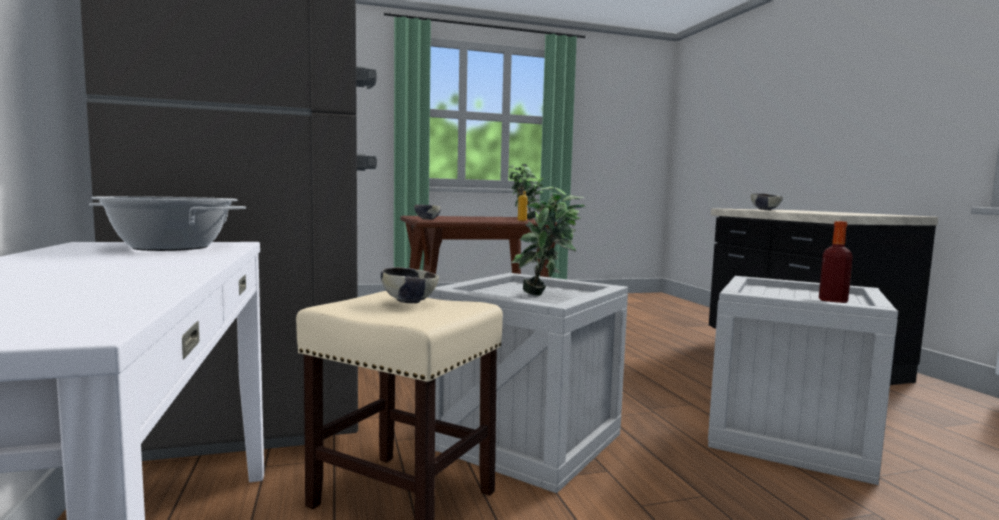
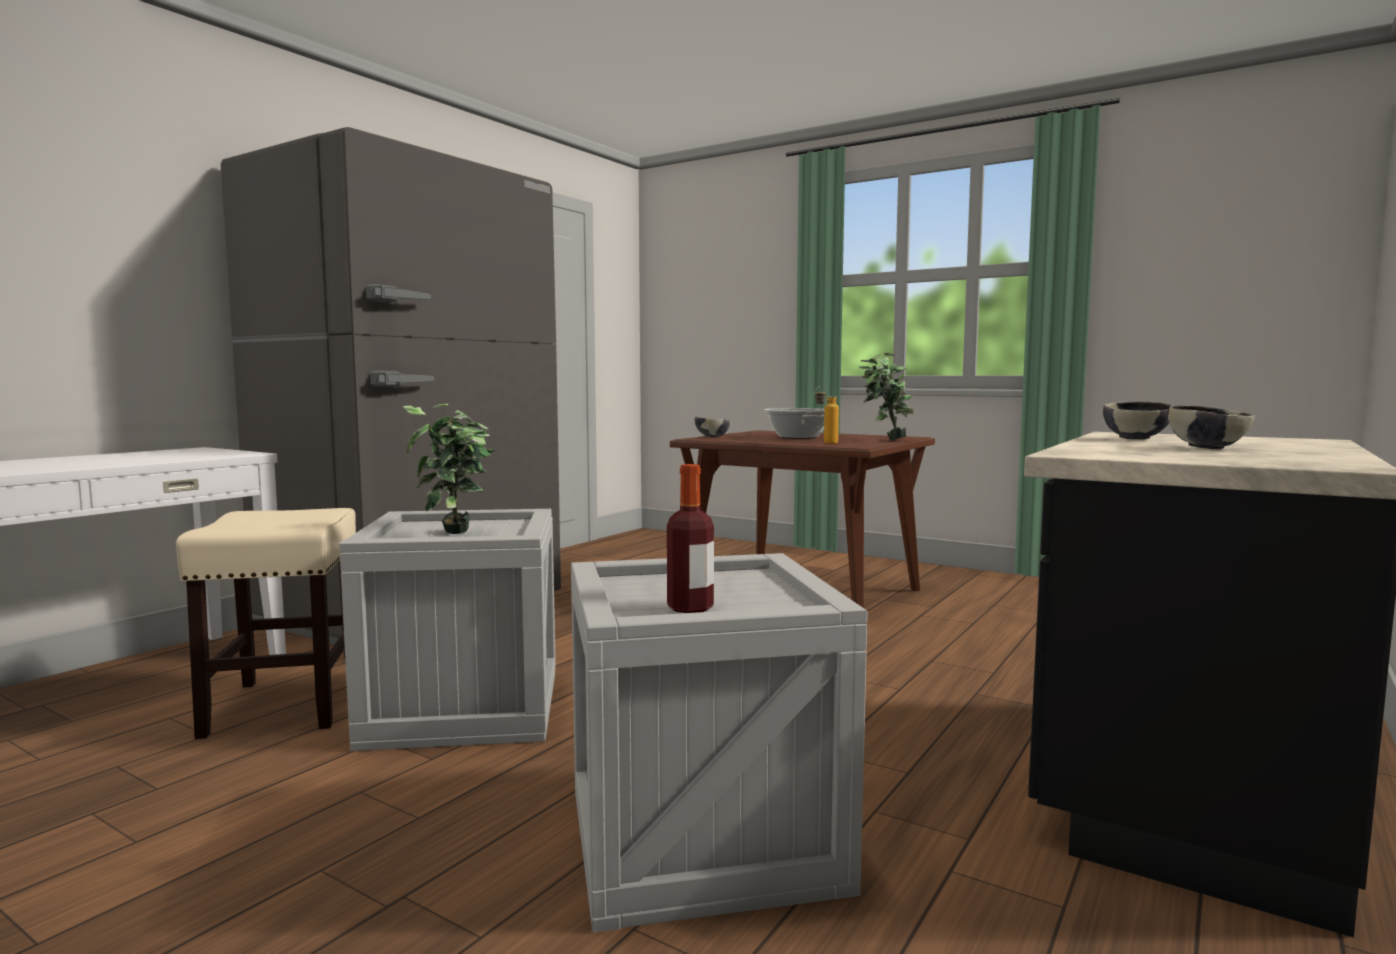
camera: 50 degrees right, 0 degrees up
(170, 247) = (193, 454): cooking pot -> cooking pot (798, 437)
(409, 301) = (297, 517): bowl -> bowl (1207, 448)

